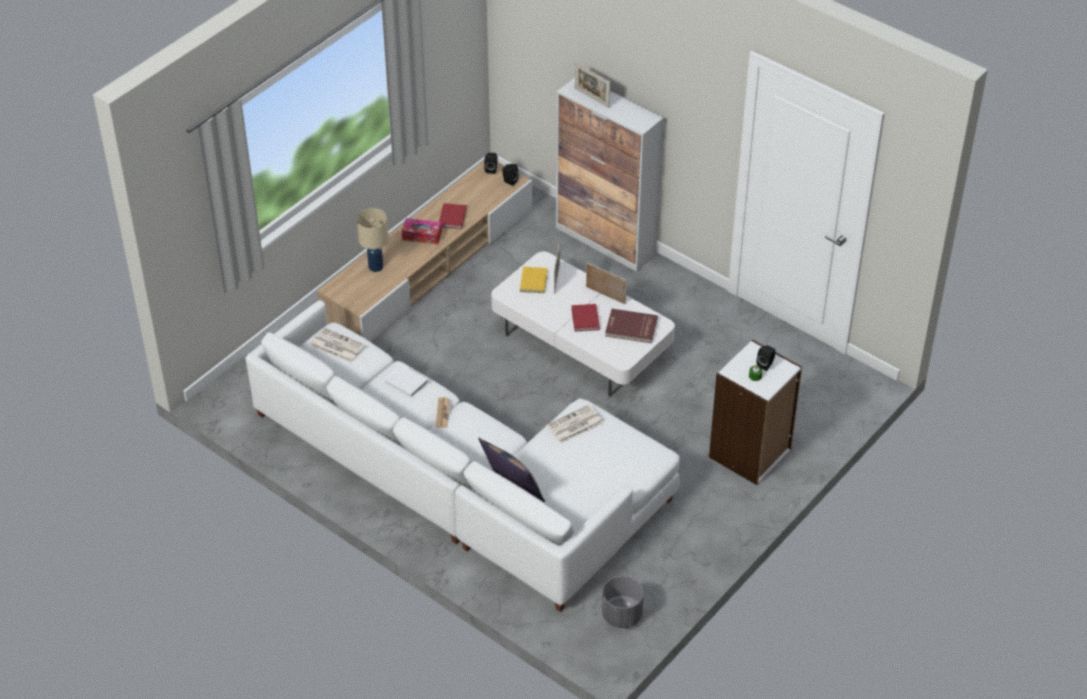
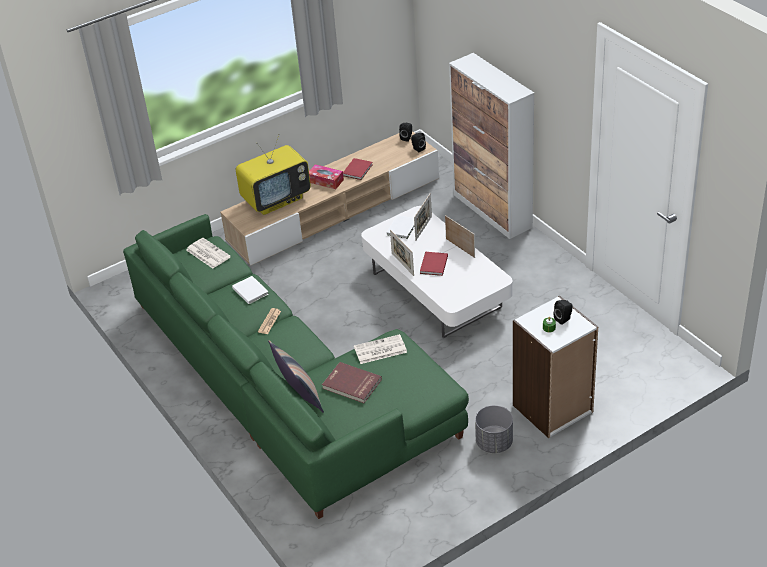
camera: 20 degrees right, 5 degrees down
(375, 266) = (276, 199): beige table lamp -> television
(467, 480) = (287, 388): white sofa -> green sofa
(534, 280) = (403, 228): yellow book -> white book
(592, 98) = (477, 71): picture frame -> picture frame (402, 264)
(621, 615) = (373, 534): grey planter -> grey planter (494, 443)
(631, 328) = (471, 278): red book -> red book (351, 384)

